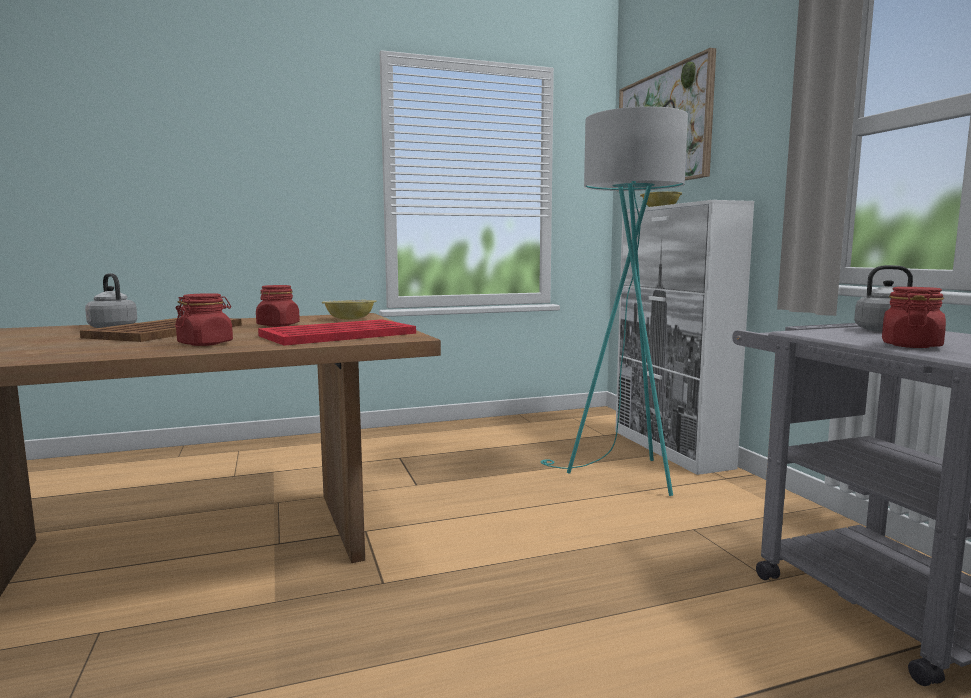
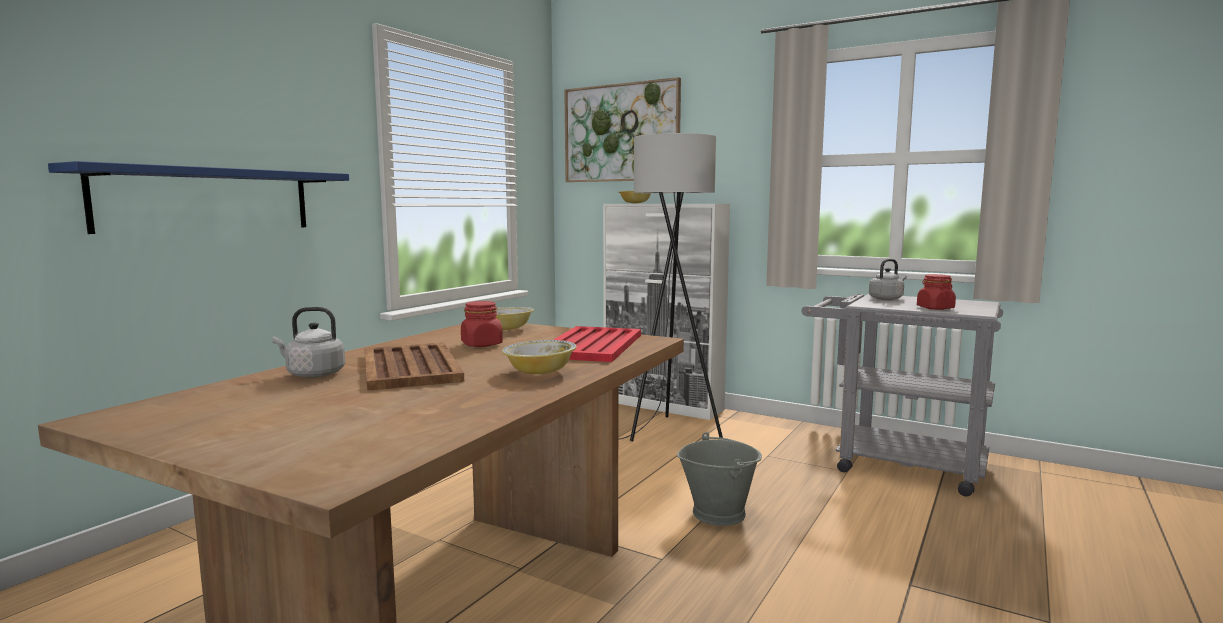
camera: 40 degrees left, 0 degrees up
(206, 343) = (539, 372): red jar -> bowl
(219, 207) = (207, 200): none -> blue shelf
(517, 565) = (719, 513): none -> grey bucket
(620, 476) = (667, 434): turquoise floor lamp -> grey floor lamp

